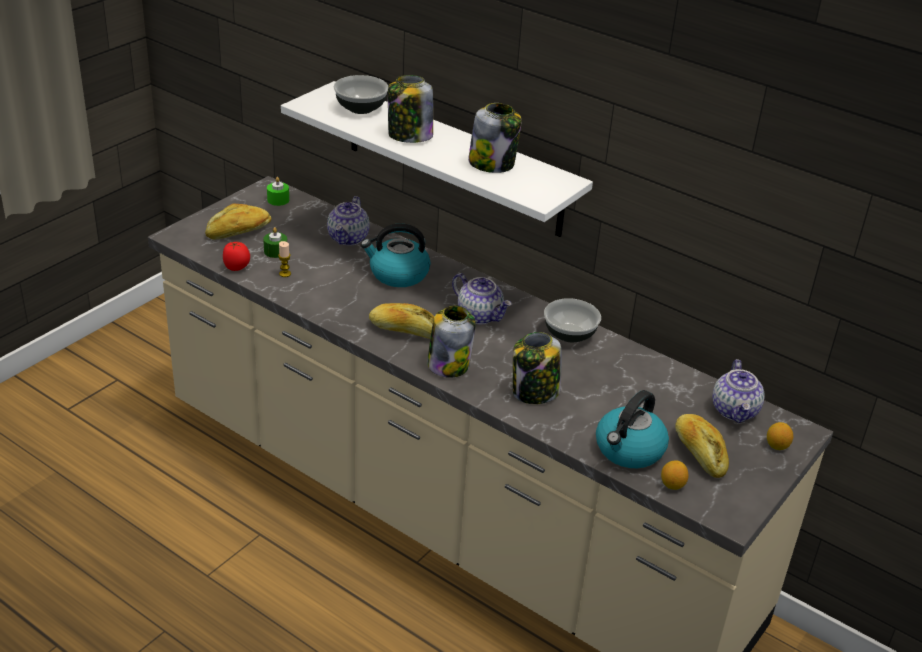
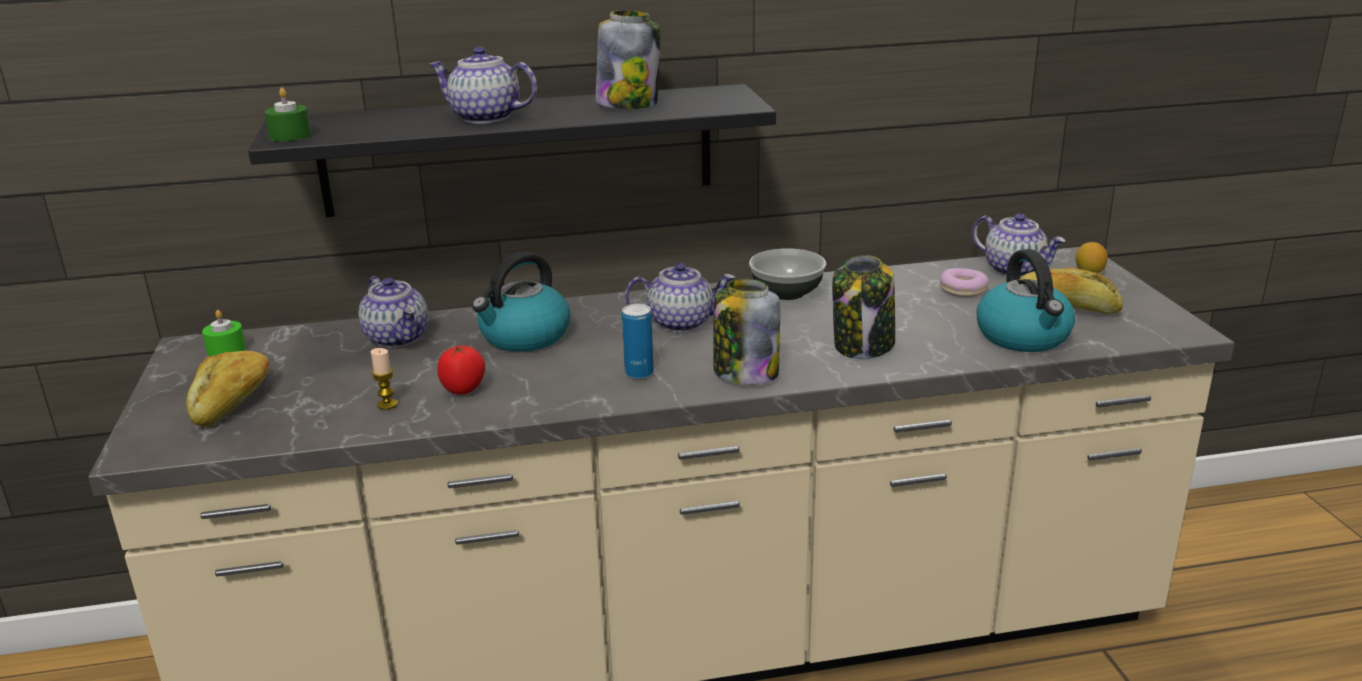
camera: 45 degrees left, 10 degrees down
(237, 268) = (307, 433): tomato -> tomato (464, 390)
(275, 251) = (328, 392): green candle -> green candle (290, 136)
(360, 108) = (365, 120): bowl -> none
(404, 330) = (639, 373): bread -> can
(409, 136) = (485, 117): jar -> teapot
(453, 159) = (519, 150): white shelf -> black shelf
(669, 401) = (963, 290): none -> donut
(672, 485) = (1105, 338): lemon -> none

